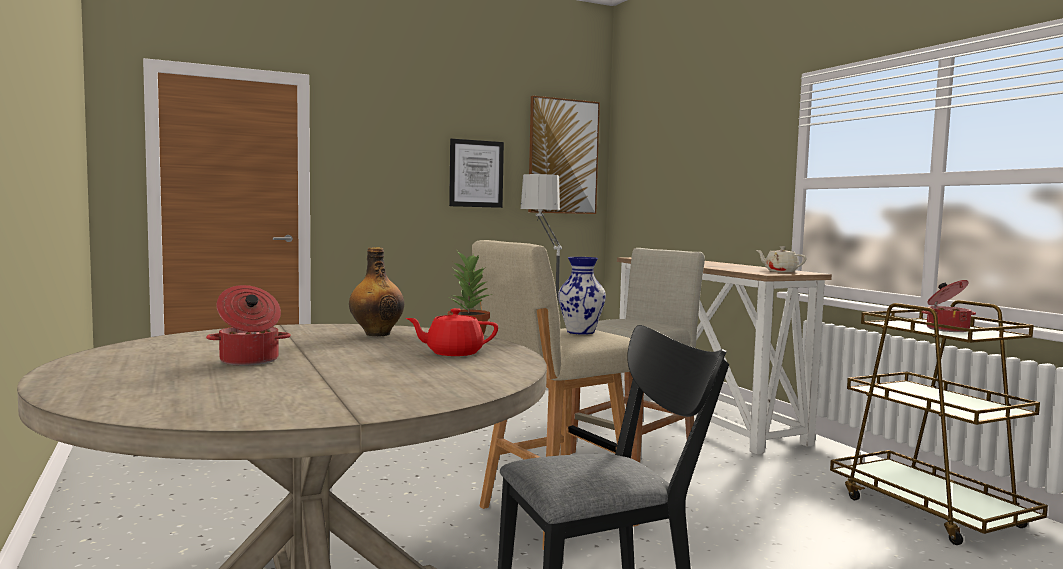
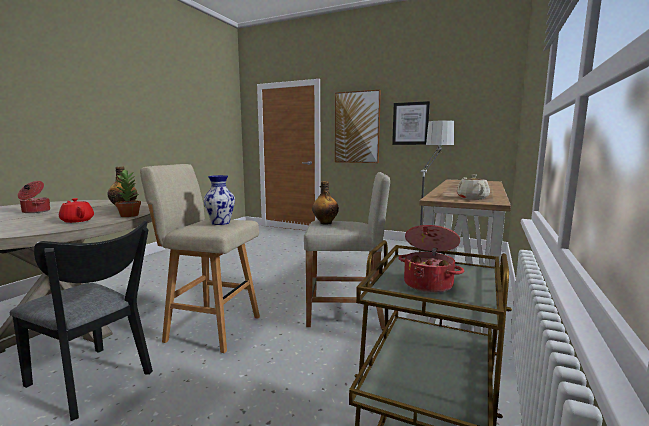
camera: 50 degrees right, 5 degrees up
(563, 156) = (477, 106): picture -> picture (357, 127)
(616, 322) = (325, 223): none -> bottle

